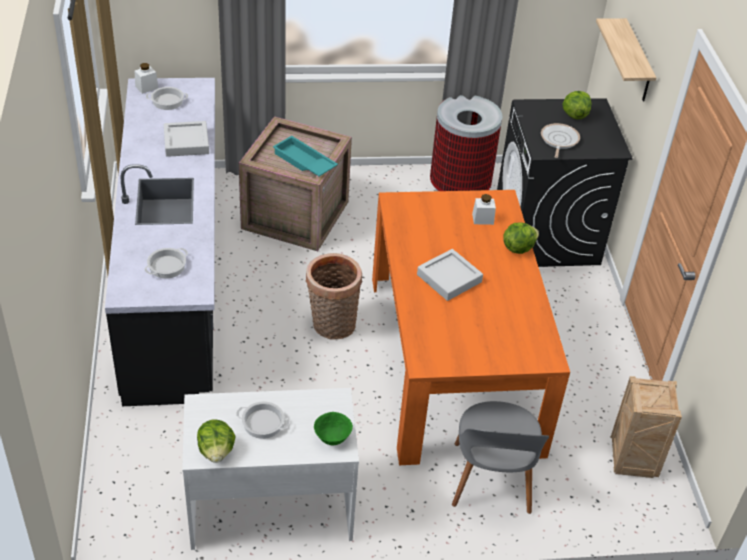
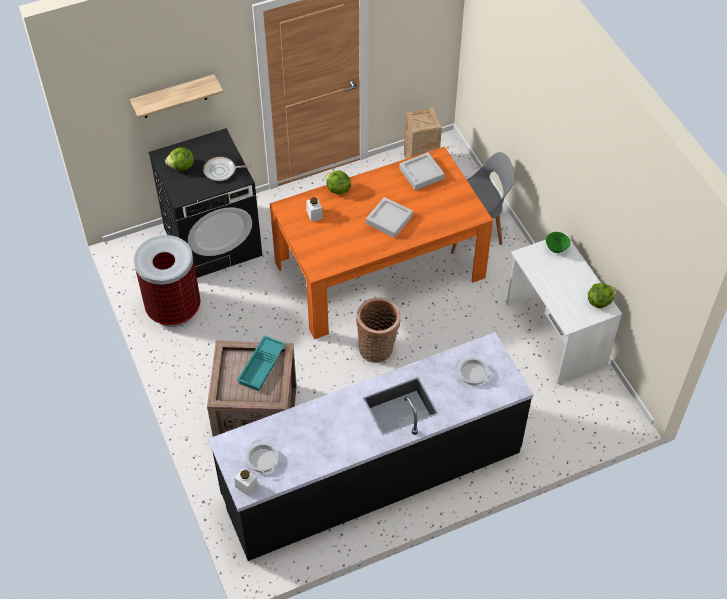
camera: 105 degrees left, 10 degrees up
(186, 142) = (318, 421): grey tray -> grey tray (421, 174)
(263, 423) = (565, 285): cooking pot -> none

